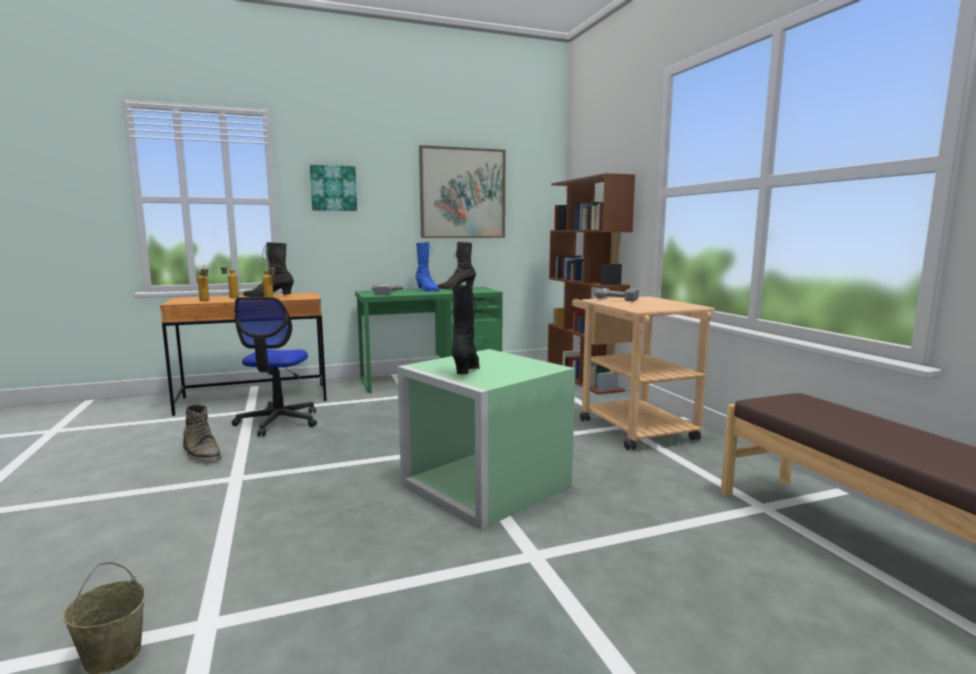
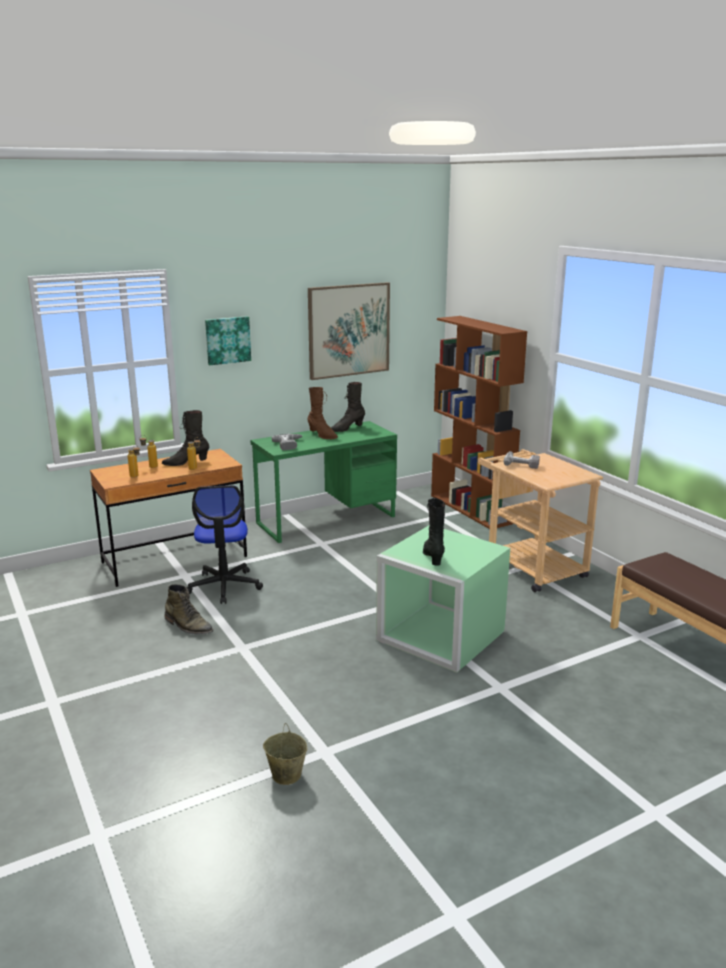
camera: 10 degrees left, 10 degrees up
(427, 290) = (322, 435): blue boot -> brown boot

